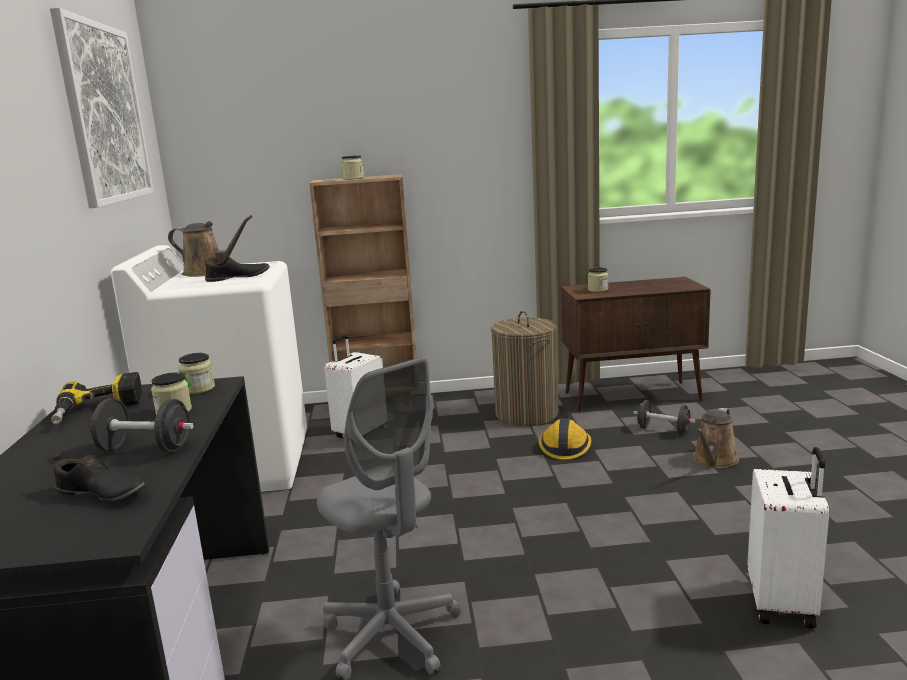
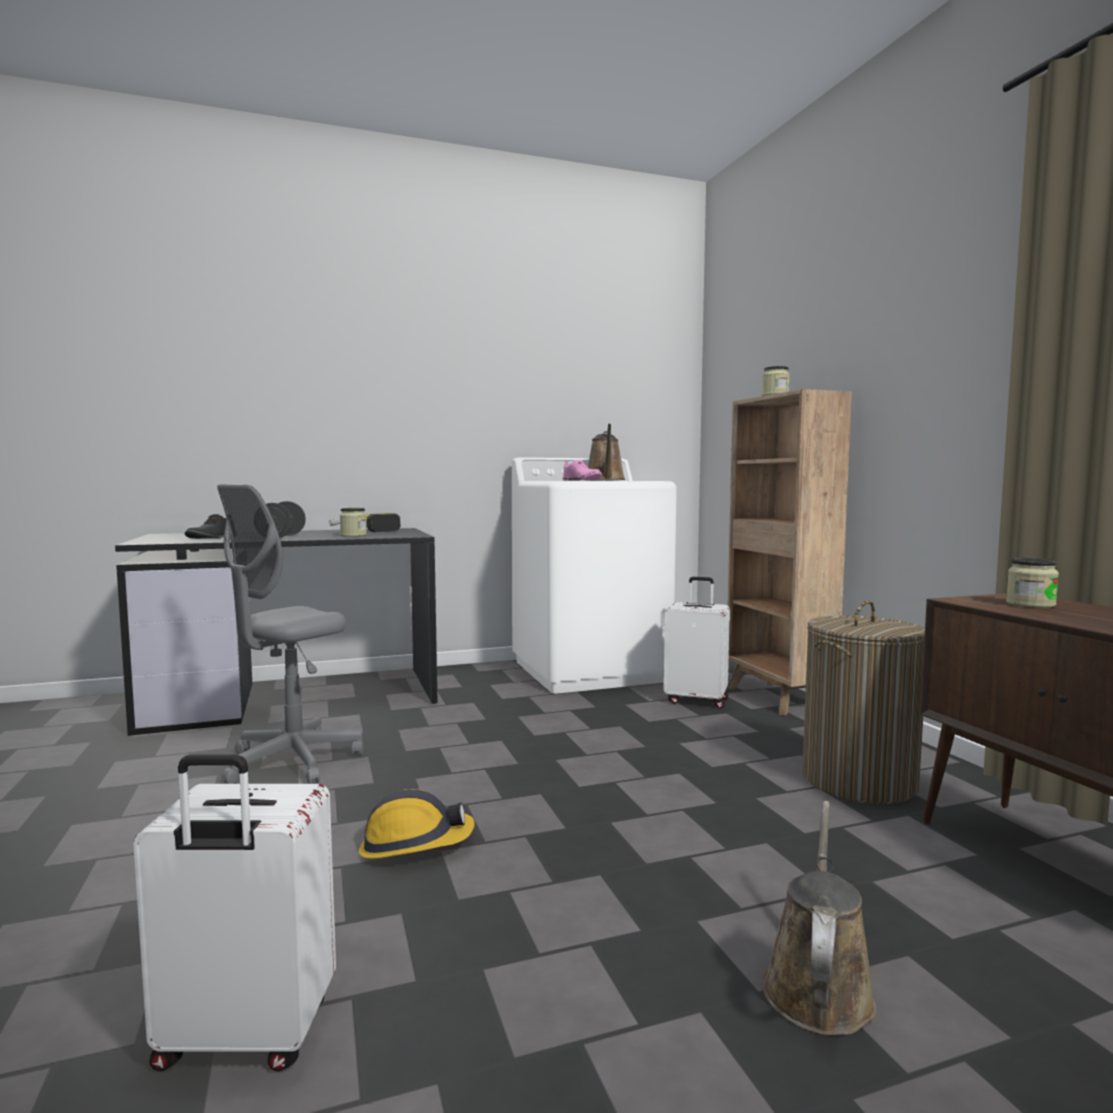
camera: 75 degrees right, 10 degrees down
(105, 113) = (578, 341): picture -> none
(198, 388) = (404, 534): jar -> none
(238, 277) = (581, 480): black shoe -> pink shoe
(565, 446) = (757, 817): hard hat -> hard hat (415, 844)
(663, 430) = (932, 917): black dumbbell -> none
(714, 461) = (817, 987): brown watering can -> brown watering can turned 90 degrees clockwise

